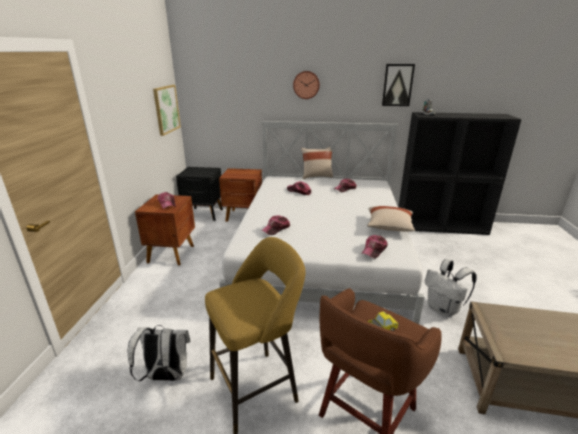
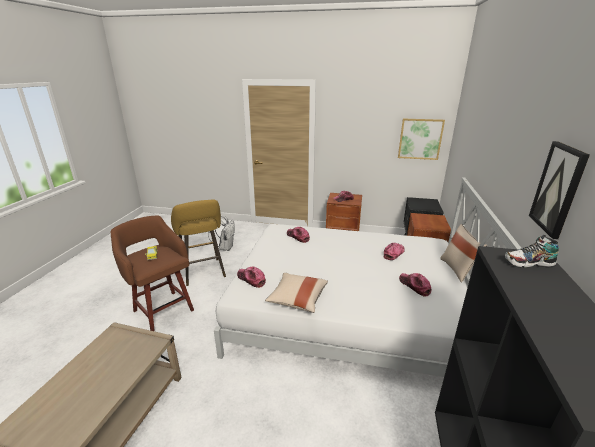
camera: 95 degrees right, 0 degrees up
(306, 85) = (495, 148): wall clock -> none
(444, 309) = (234, 390): white backpack -> none

